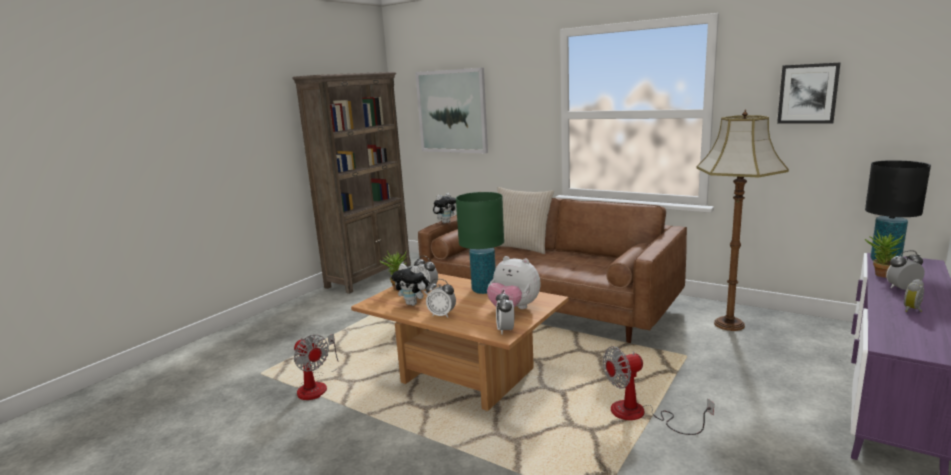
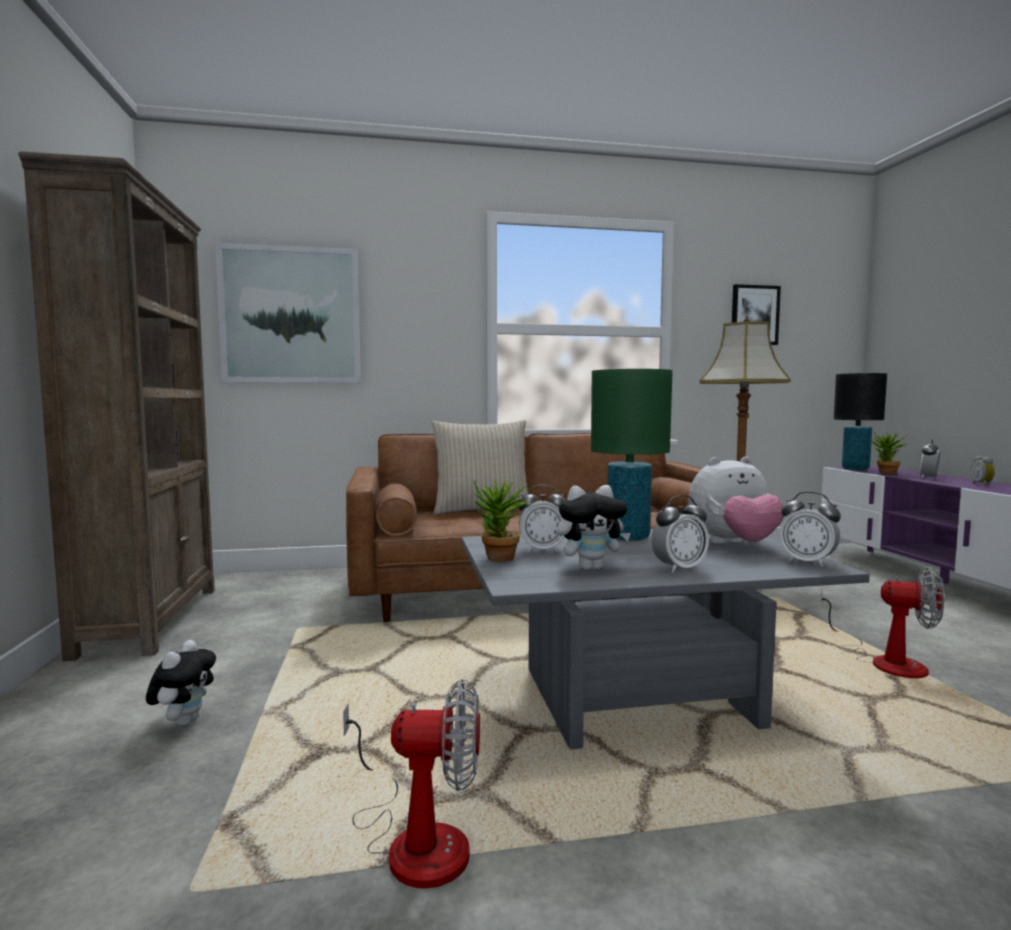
camera: 45 degrees left, 10 degrees down
(445, 222) = (366, 479): plush toy -> plush toy (184, 721)
(464, 377) = (637, 701): brown coffee table -> grey coffee table
(640, 415) = (885, 661): fan -> fan turned 90 degrees counterclockwise

